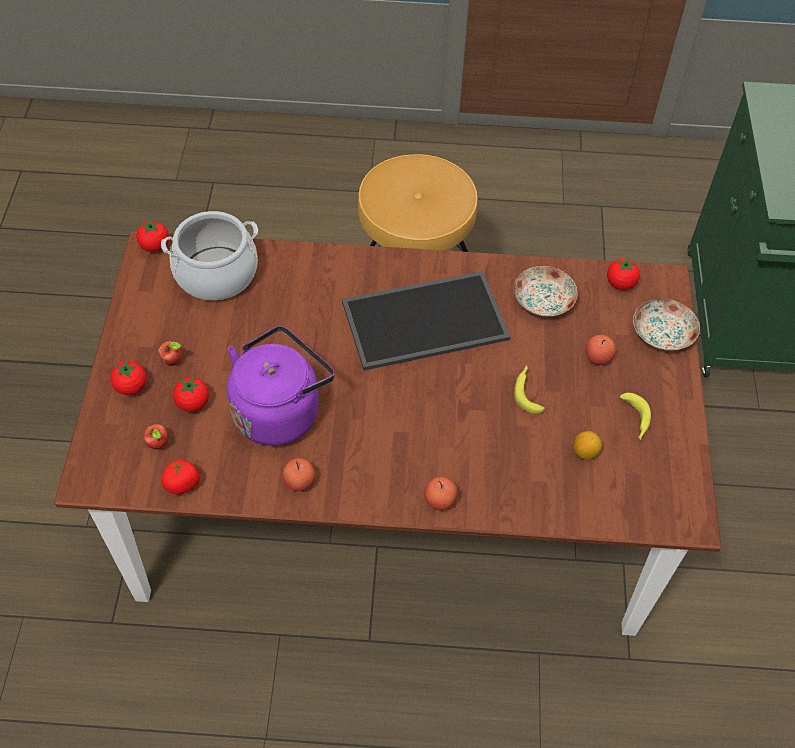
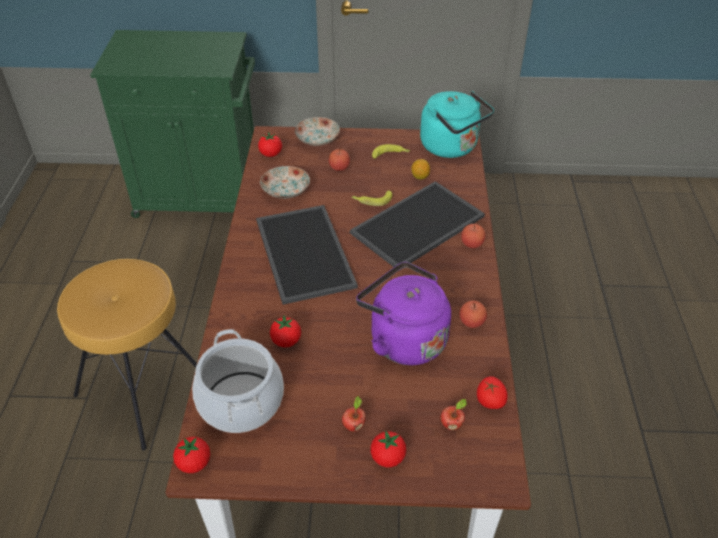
camera: 90 degrees left, 10 degrees down
(193, 403) = (402, 403): tomato -> tomato (286, 341)
(475, 441) = (418, 226): none -> tray
(665, 502) = (452, 147): none -> turquoise kettle

